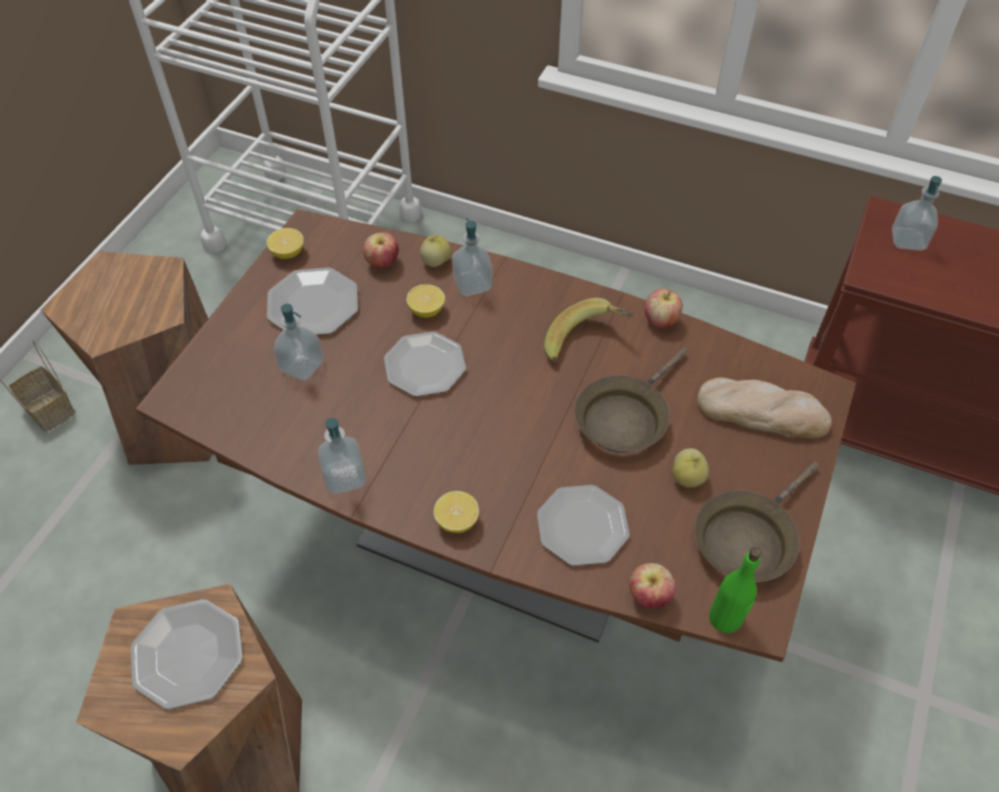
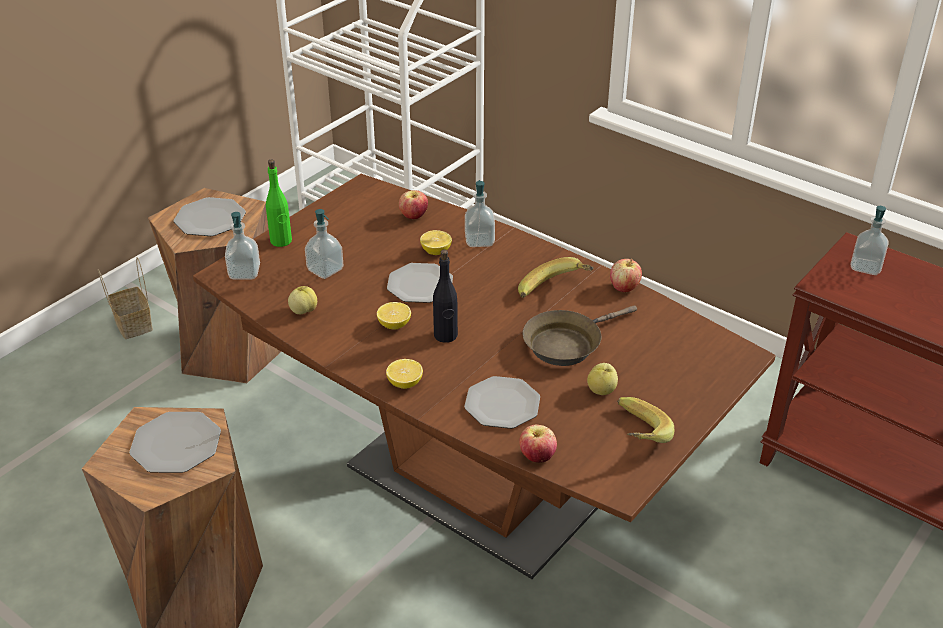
camera: 15 degrees right, 15 degrees down
(288, 253) = (343, 199): lemon -> lemon (394, 325)
(313, 304) = (349, 233): plate -> plate (210, 219)
(345, 477) = (330, 342): soap dispenser -> soap dispenser (244, 273)
(435, 261) = (456, 222): apple -> apple (303, 311)
(481, 436) = (445, 335): none -> black bottle
(726, 618) = (593, 482): green bottle -> green bottle (281, 241)
(747, 538) = (635, 436): brown frying pan -> banana
(762, 412) = (684, 360): bread -> none

